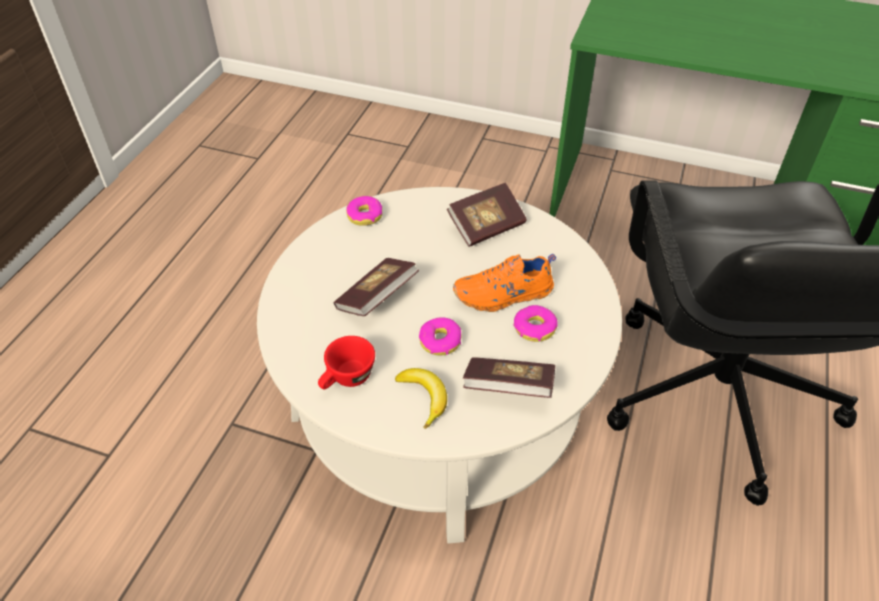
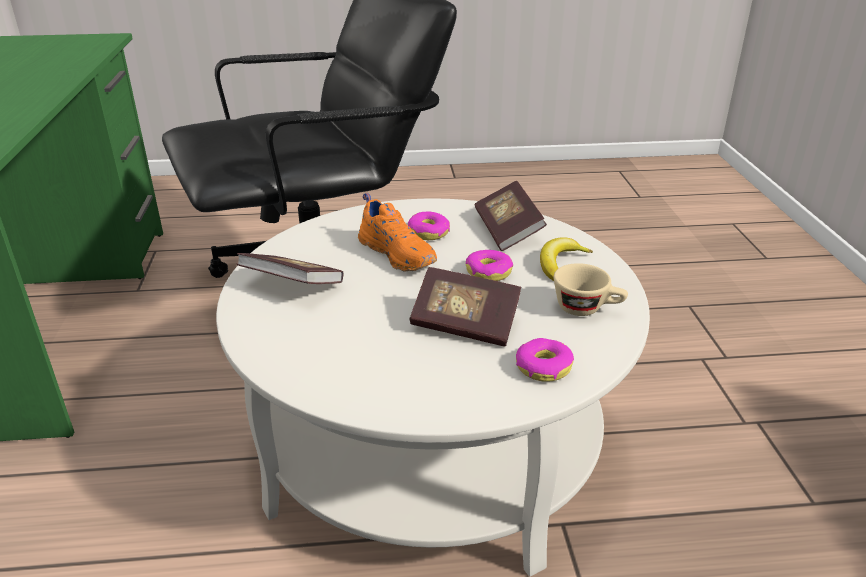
camera: 115 degrees left, 15 degrees down
(347, 379) = (587, 308): red cup -> beige cup
(365, 215) = (319, 382): donut -> donut (543, 367)

